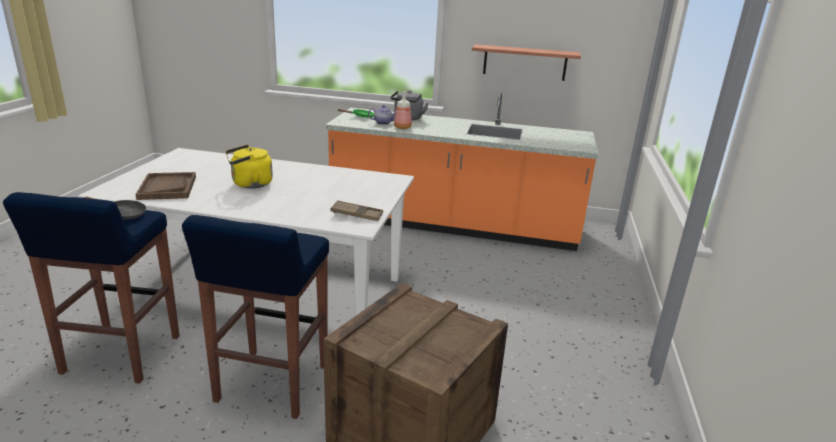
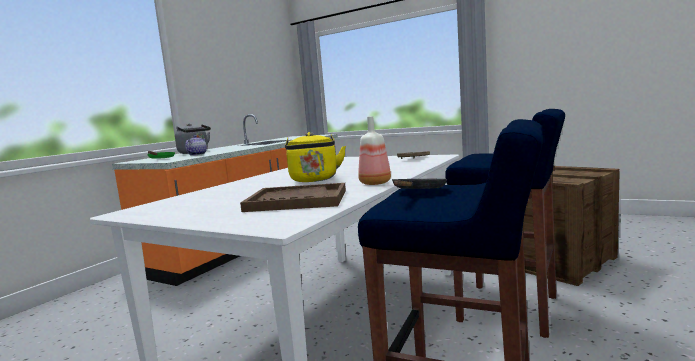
camera: 70 degrees left, 15 degrees down
(402, 128) = (223, 151): bottle -> bottle (376, 183)
(524, 62) = (234, 95): shelf -> none

